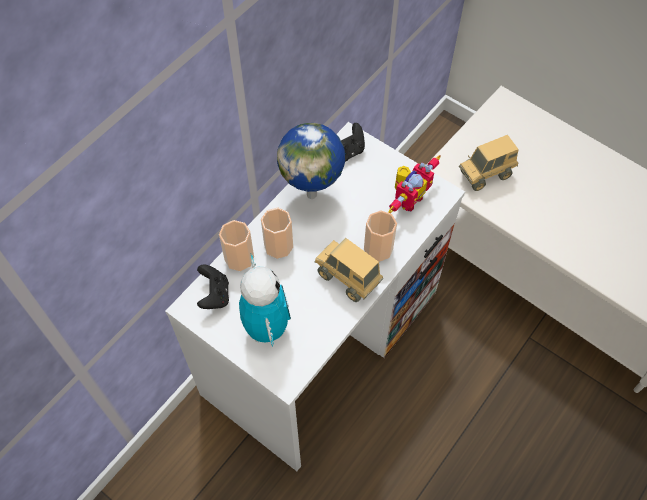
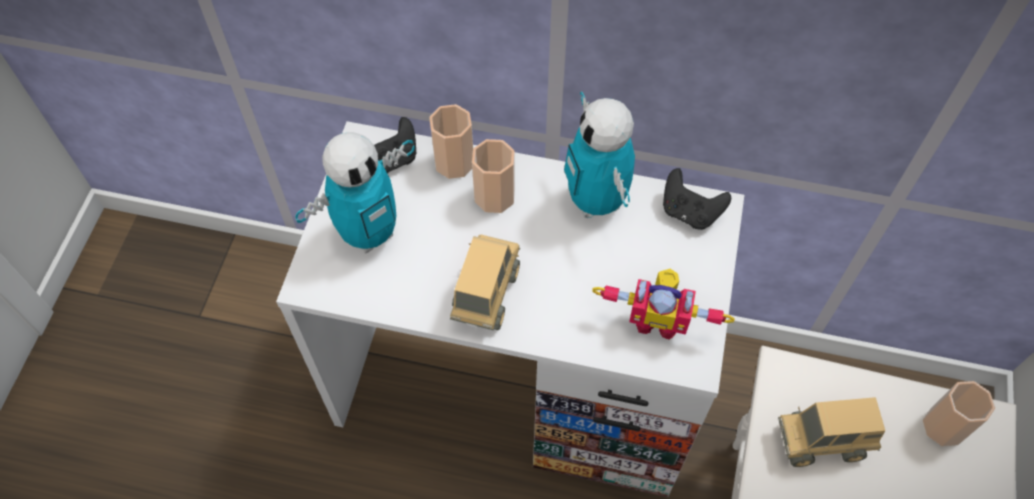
camera: 65 degrees right, 0 degrees up
(313, 194) = (596, 201): globe -> toy robot
(378, 249) = (552, 314): cup -> cup (944, 426)
(485, 175) = (821, 442): toy truck -> toy truck turned 45 degrees counterclockwise

